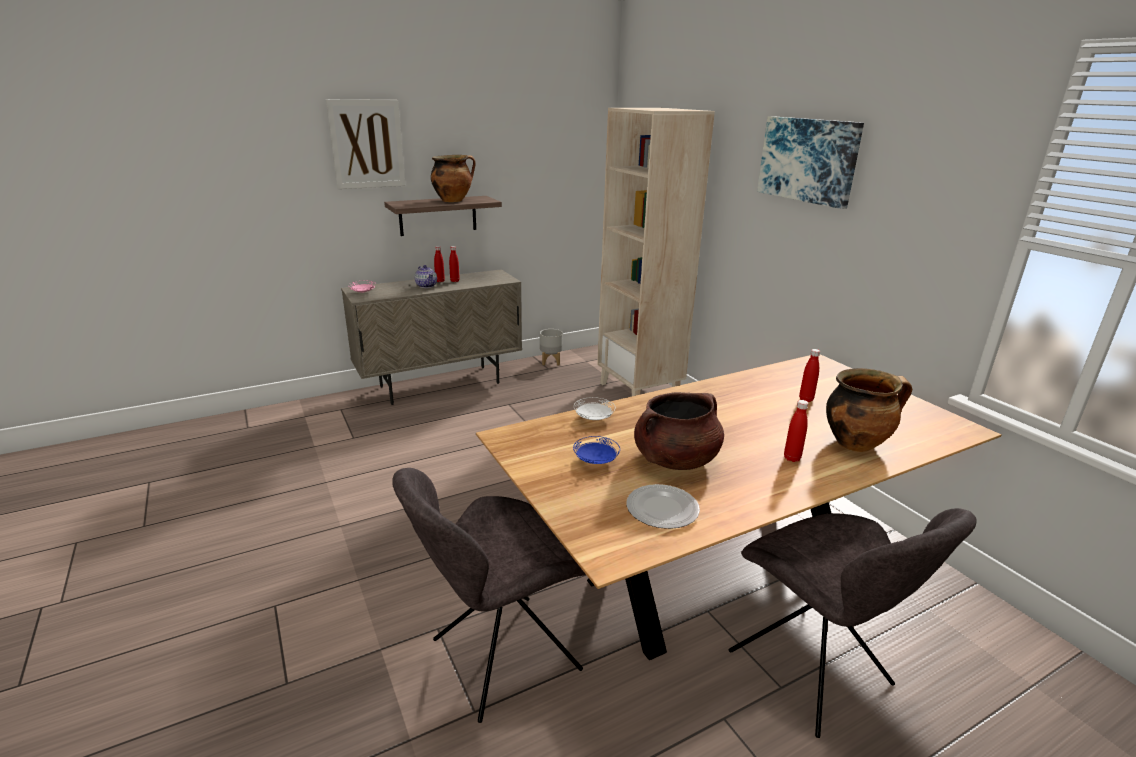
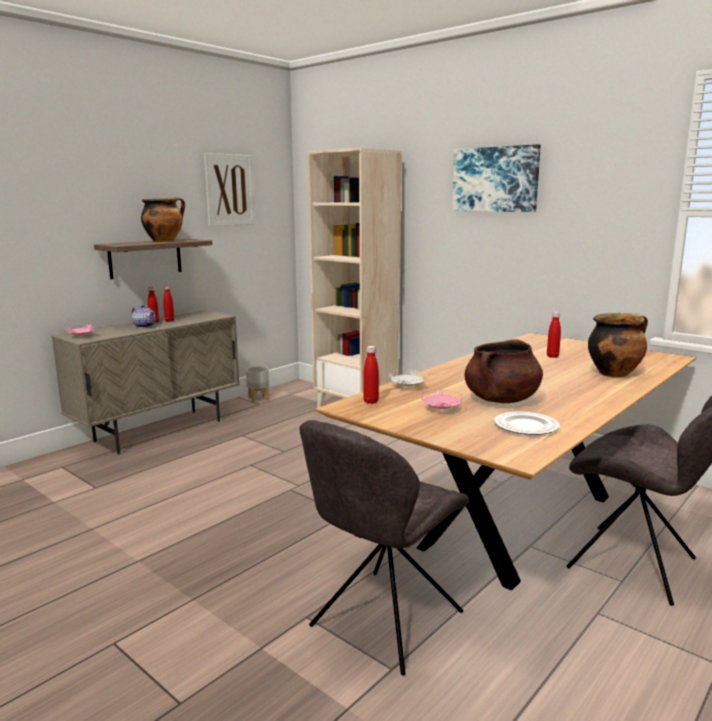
camera: 20 degrees left, 10 degrees down
(367, 144) = (76, 187): picture -> picture (230, 190)
(595, 461) = (441, 409): blue plate -> pink plate
(792, 458) = (582, 386): red bottle -> red bottle (371, 401)

